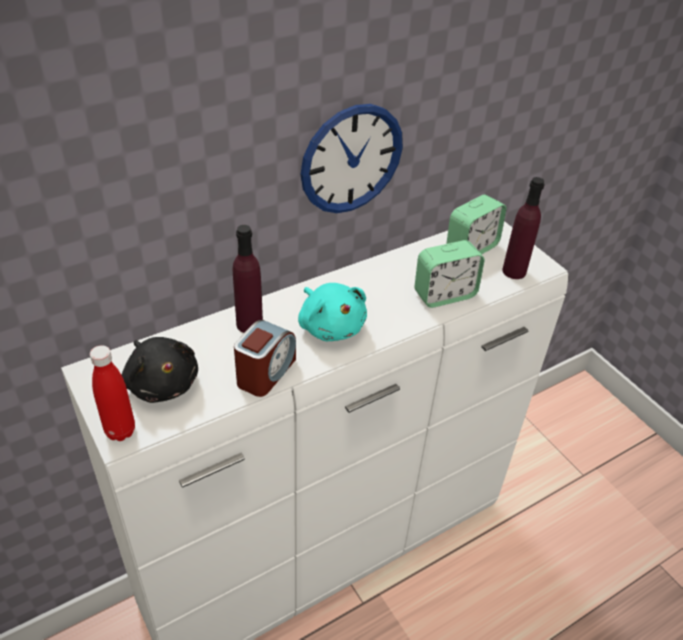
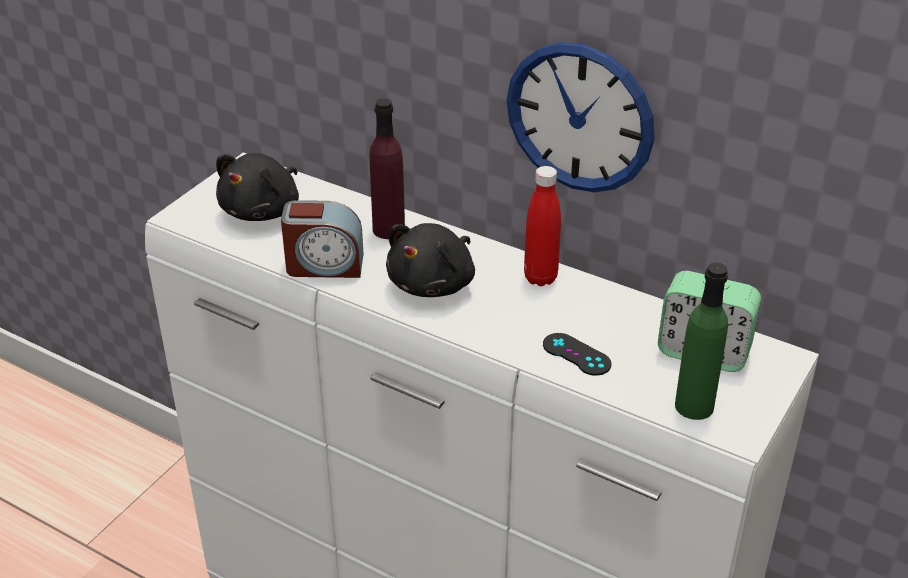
camera: 65 degrees right, 5 degrees down
(120, 431) = (188, 213): red bottle -> red bottle (540, 278)
(330, 326) = (434, 283): turquoise plush toy -> black plush toy
(444, 294) = (576, 354): alarm clock -> black game controller
(514, 271) = (694, 406): purple bottle -> green bottle

